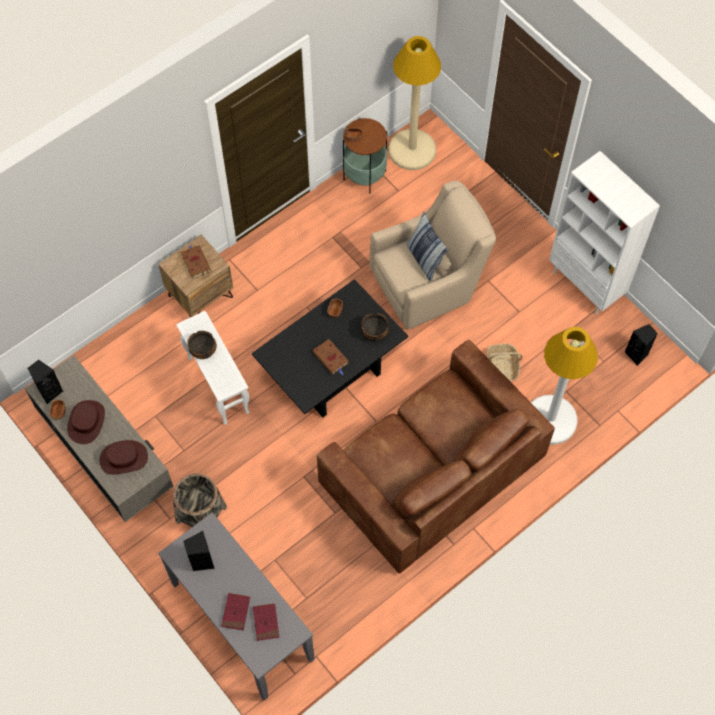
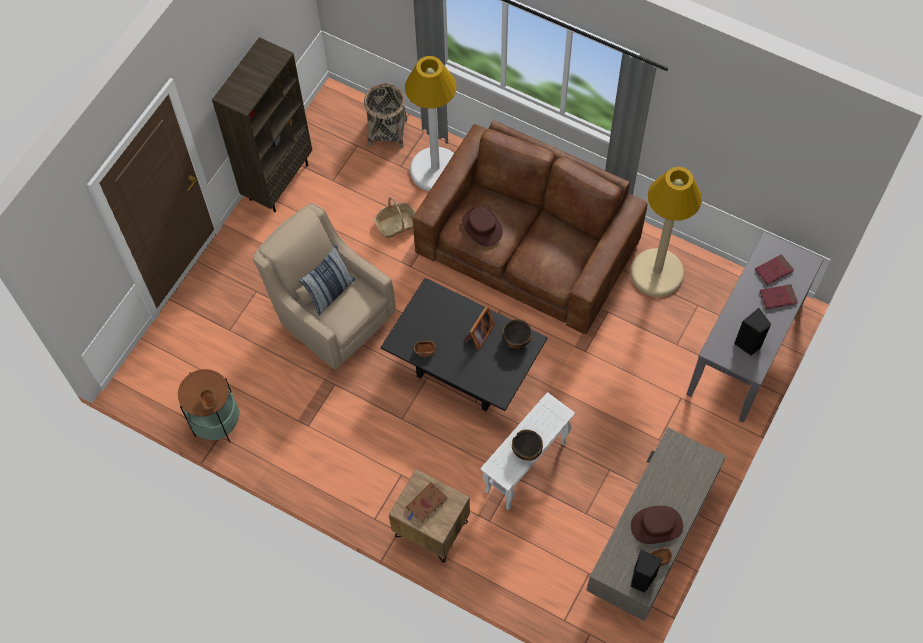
camera: 110 degrees left, 0 degrees up
(124, 458) = (676, 472): brown hat -> brown hat (482, 227)
(201, 514) = (665, 425): basket -> basket (387, 132)
(331, 358) = (479, 334): brown book -> picture frame
(375, 332) = (434, 306): bowl -> bowl (516, 339)
(412, 150) = (167, 387): beige floor lamp -> beige floor lamp (657, 273)
(586, 285) = (278, 181): white bookcase -> brown bookcase
(637, 354) = (338, 121): black speaker -> none

